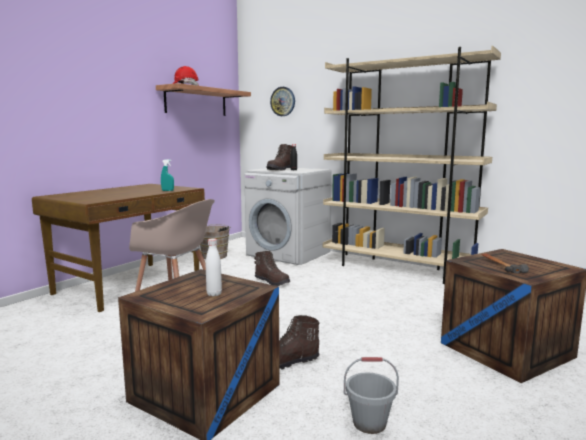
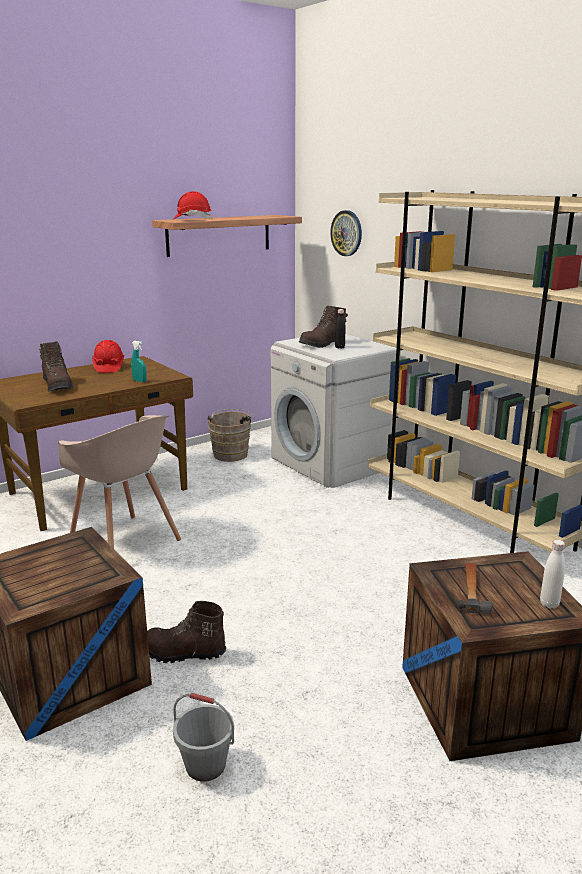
camera: 20 degrees right, 10 degrees up
(132, 187) = (108, 367): none -> red hard hat
(214, 294) = (62, 577): white bottle -> white bottle (549, 604)
(272, 282) = (269, 515): brown boot -> brown boot (58, 386)

